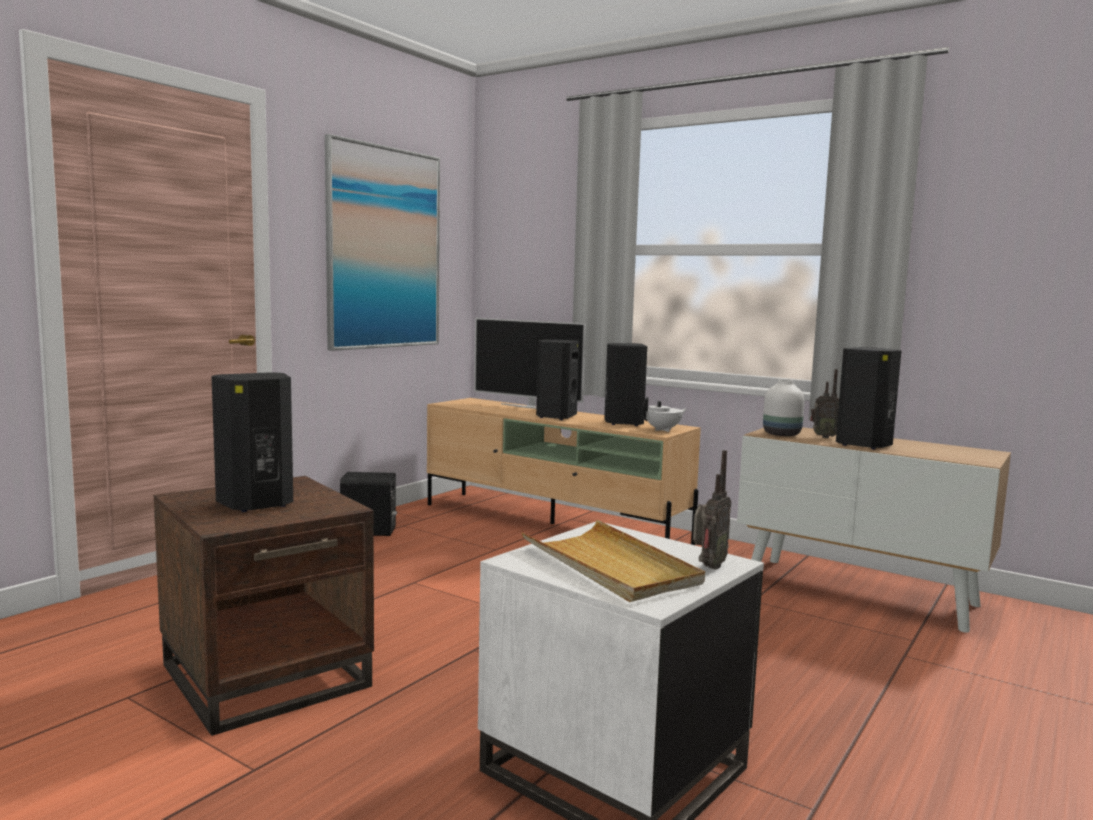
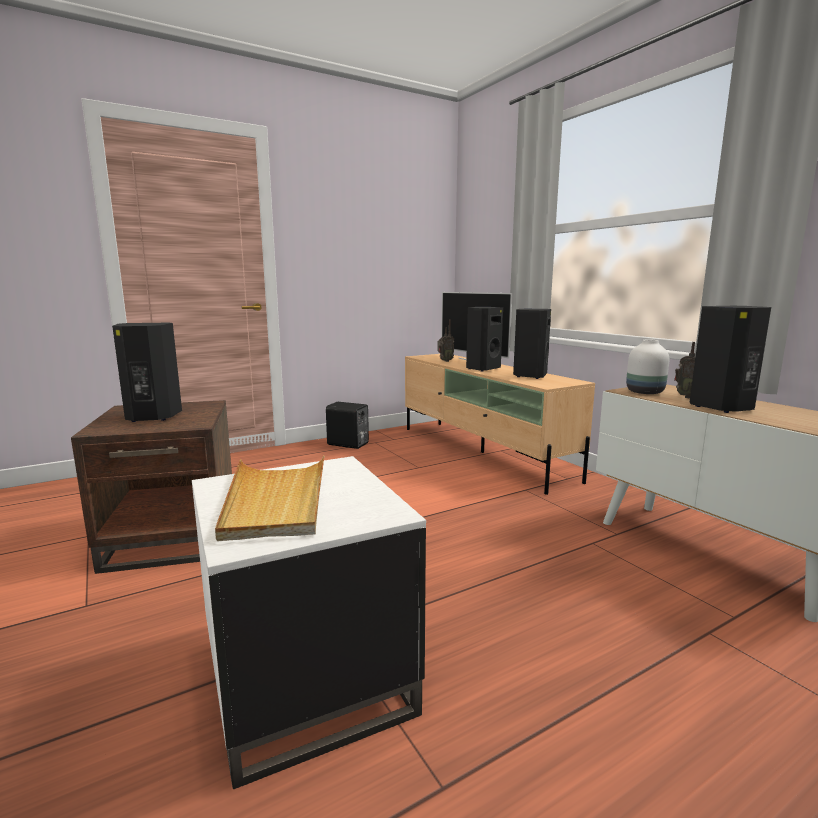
camera: 25 degrees right, 5 degrees up
(384, 248) = (372, 241): picture -> none
(663, 430) = (555, 383): white teapot -> none
(708, 567) = (359, 516): radio -> radio (444, 361)

